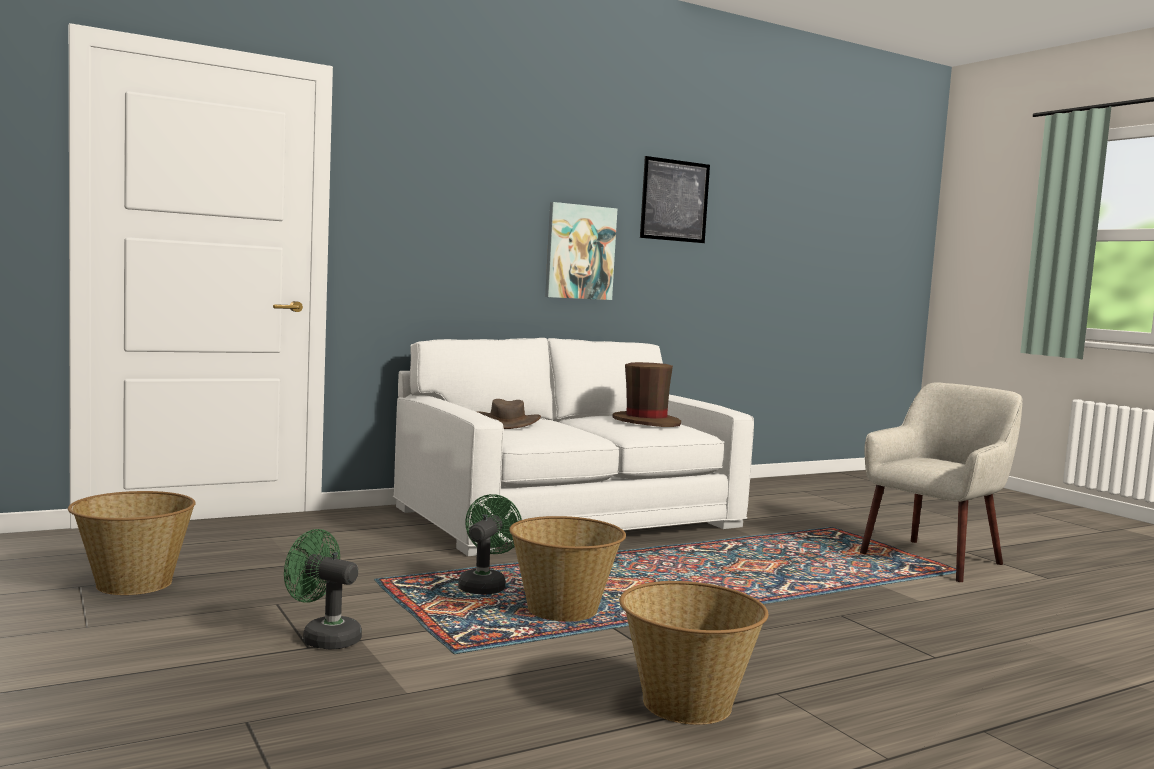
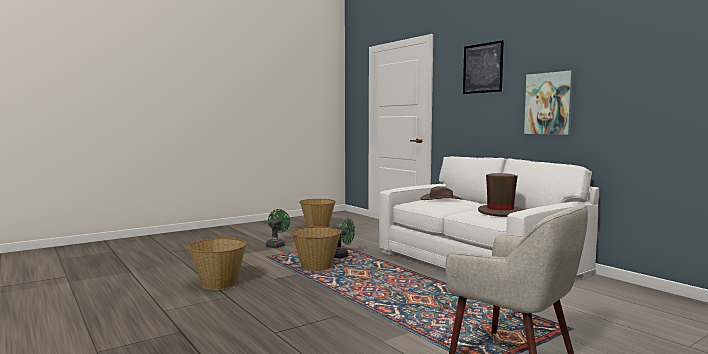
camera: 85 degrees right, 0 degrees up
(674, 200) = (627, 54): picture -> picture (482, 68)

